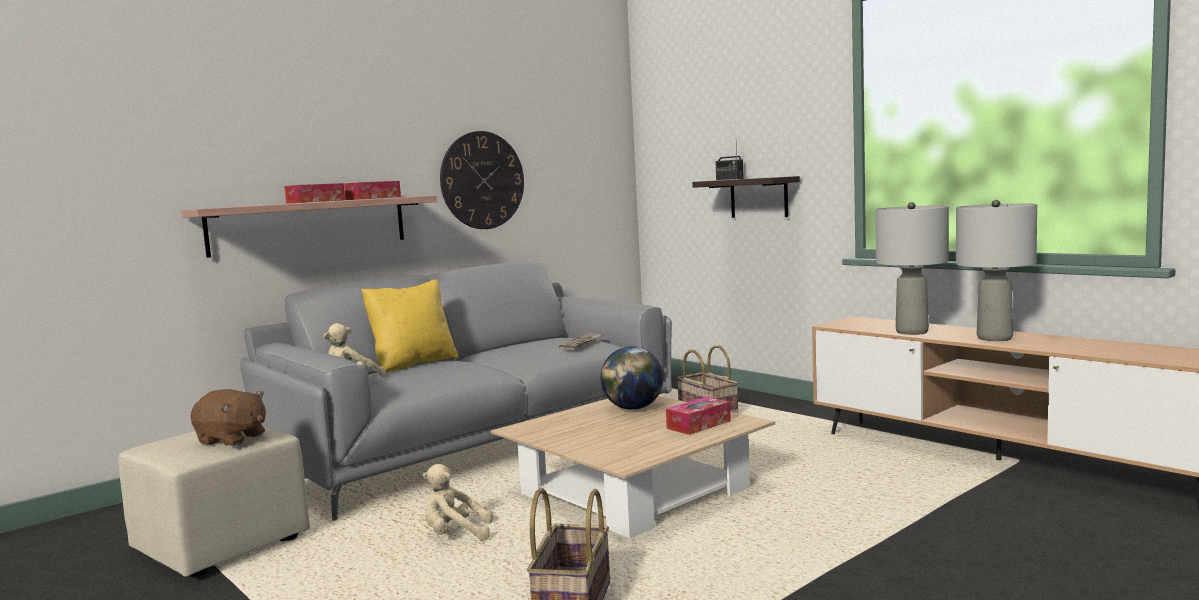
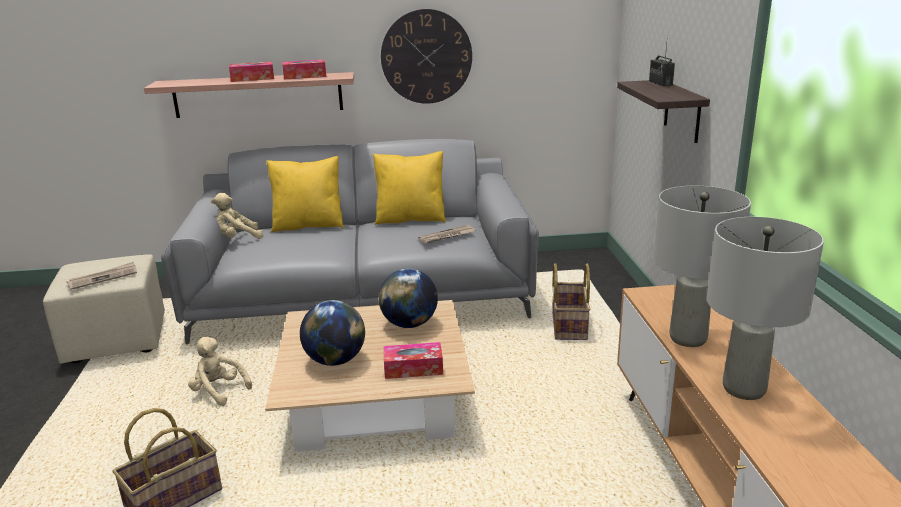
camera: 35 degrees right, 15 degrees up
(232, 439) = (103, 278): brown plush toy -> newspaper
(514, 344) = (410, 219): none -> yellow pillow
(619, 438) = (335, 360): none -> globe

